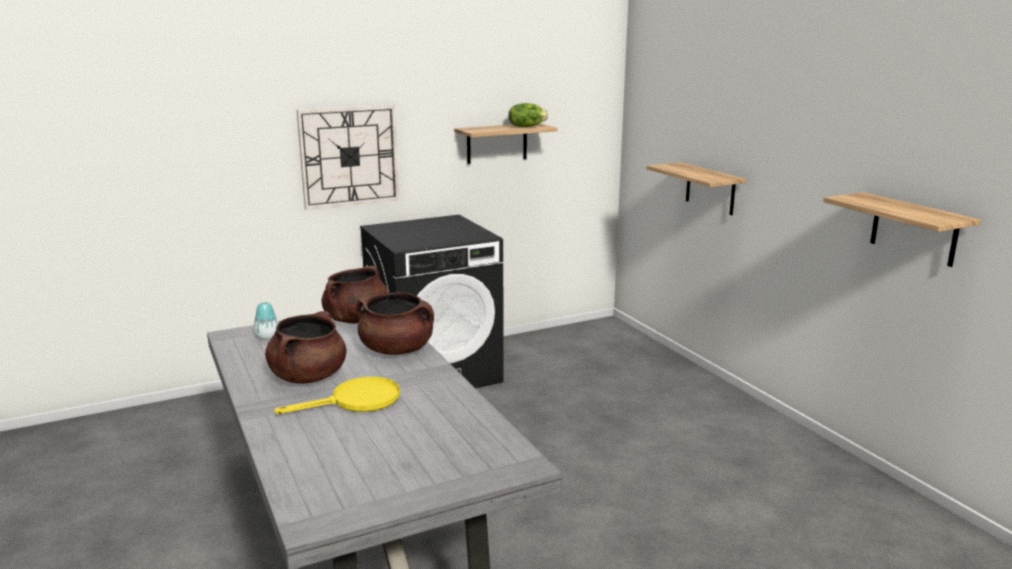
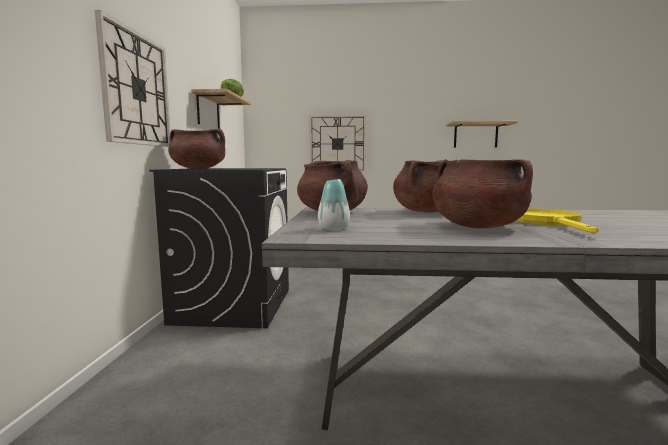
camera: 60 degrees left, 10 degrees down
(404, 228) = (199, 168): none -> brown cooking pot
(710, 189) = (337, 144): shelf -> wall clock

